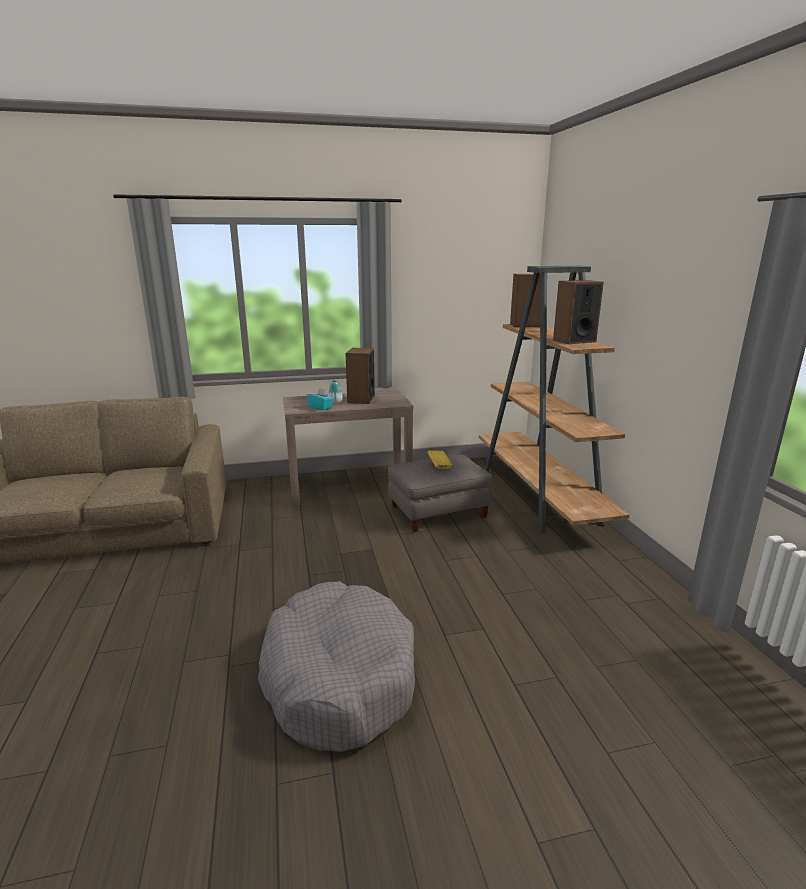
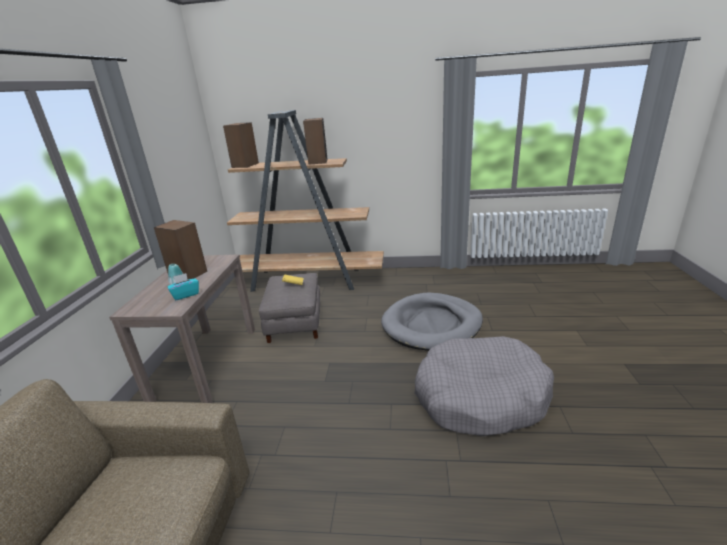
camera: 70 degrees left, 5 degrees up
(492, 615) = (432, 325): none -> grey dog bed

